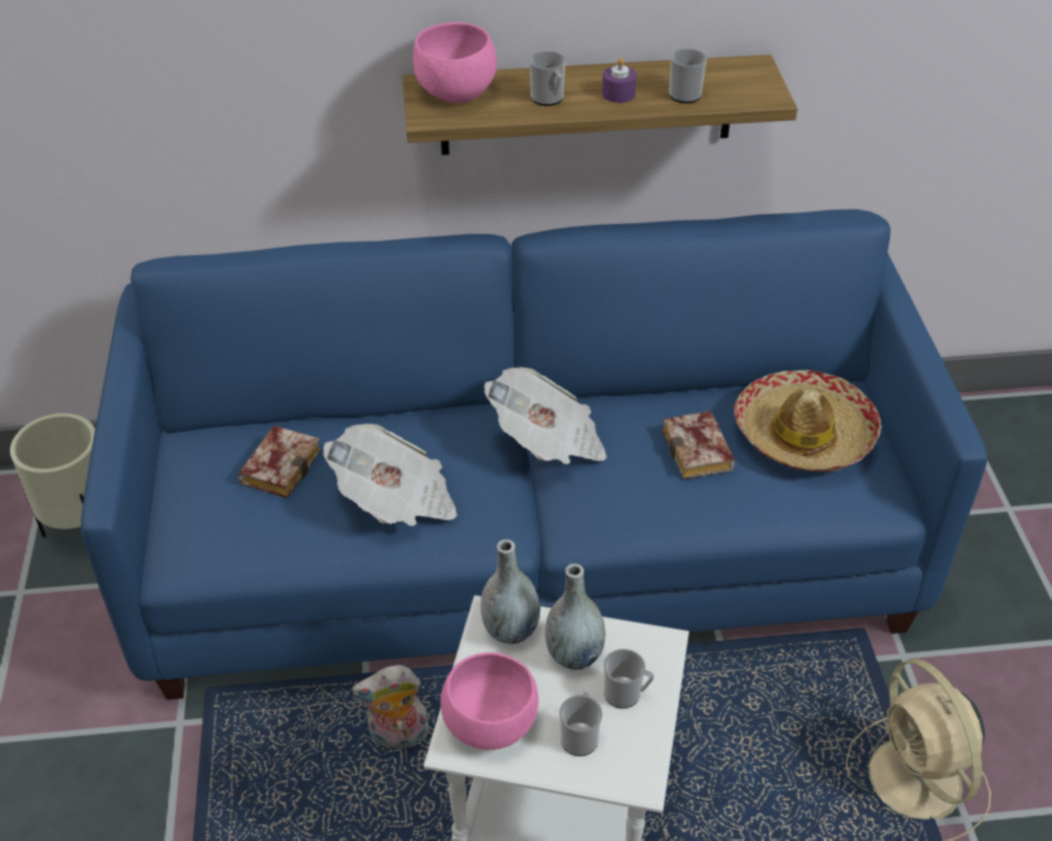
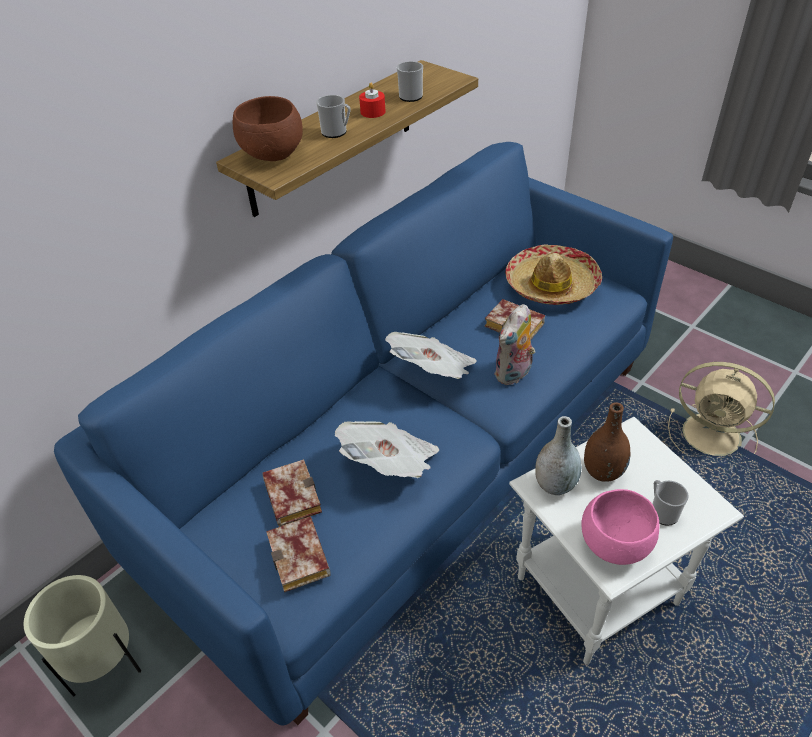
camera: 40 degrees left, 0 degrees up
(227, 525) = (302, 559): none -> book
(397, 737) = (465, 620): plush toy -> plush toy (514, 374)
(457, 95) = (274, 156): pink bowl -> brown bowl
(574, 655) = (602, 472): grey vase -> brown vase
(618, 94) = (373, 112): purple candle -> red candle
(626, 694) = (652, 471): mug -> none

